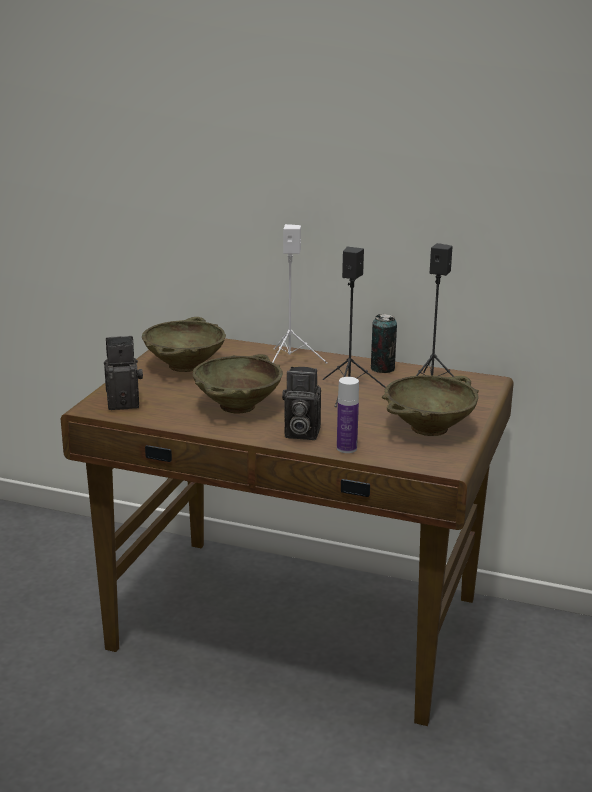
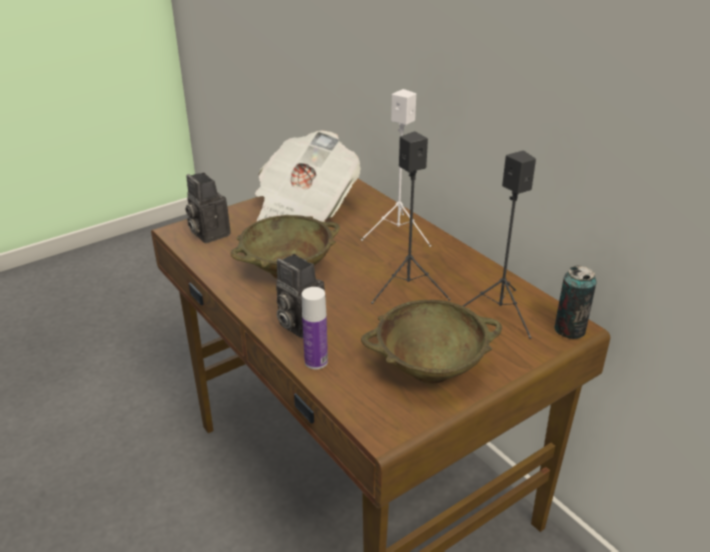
camera: 35 degrees right, 10 degrees up
(125, 402) = (208, 233): camera -> camera turned 150 degrees counterclockwise
(184, 366) = (303, 209): beige bowl -> newspaper
(382, 369) = (476, 271): can -> can (569, 330)

